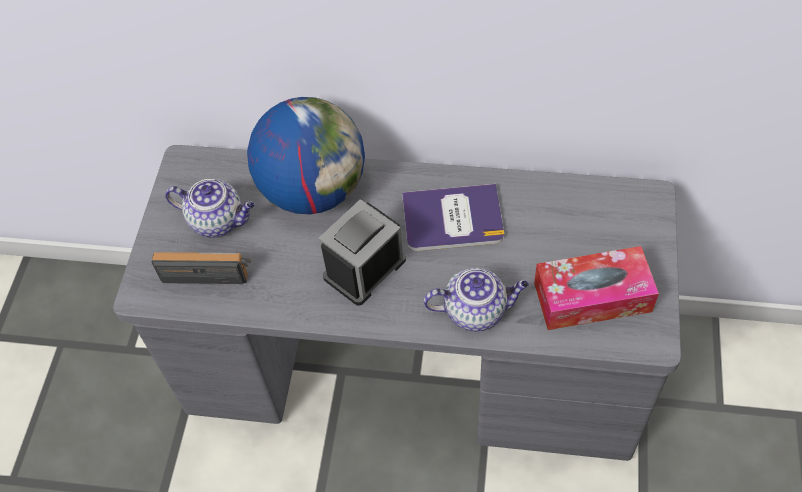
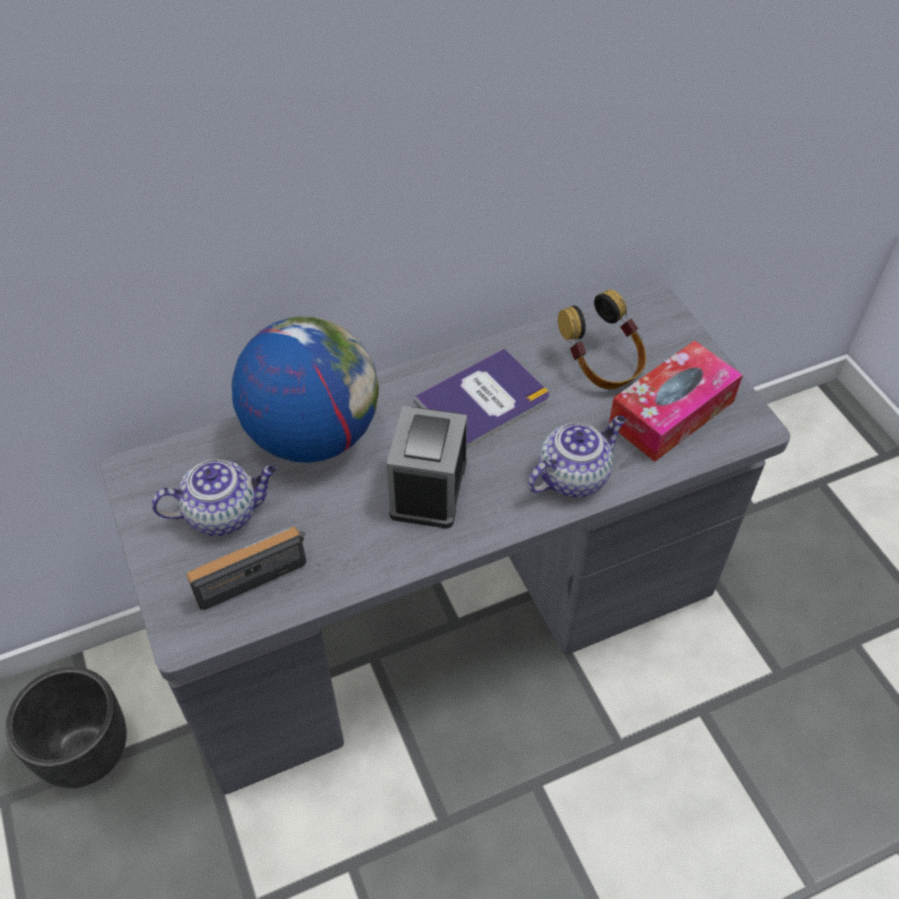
camera: 35 degrees left, 5 degrees down
(124, 338) = (87, 751): none -> black planter
(565, 232) = (602, 365): none -> headphones

